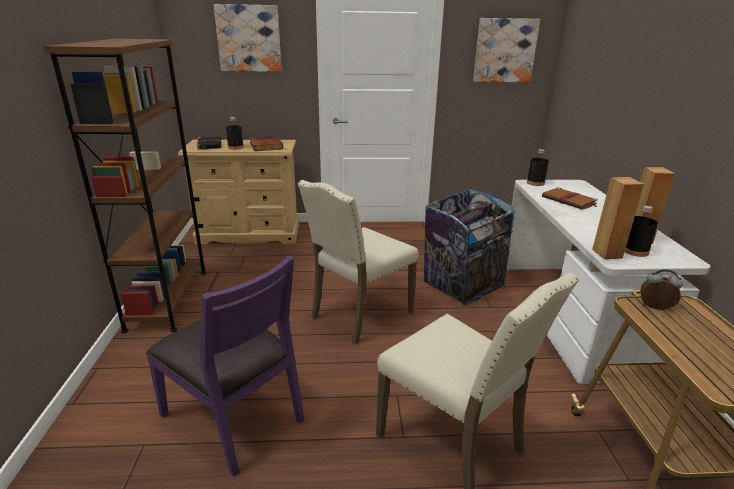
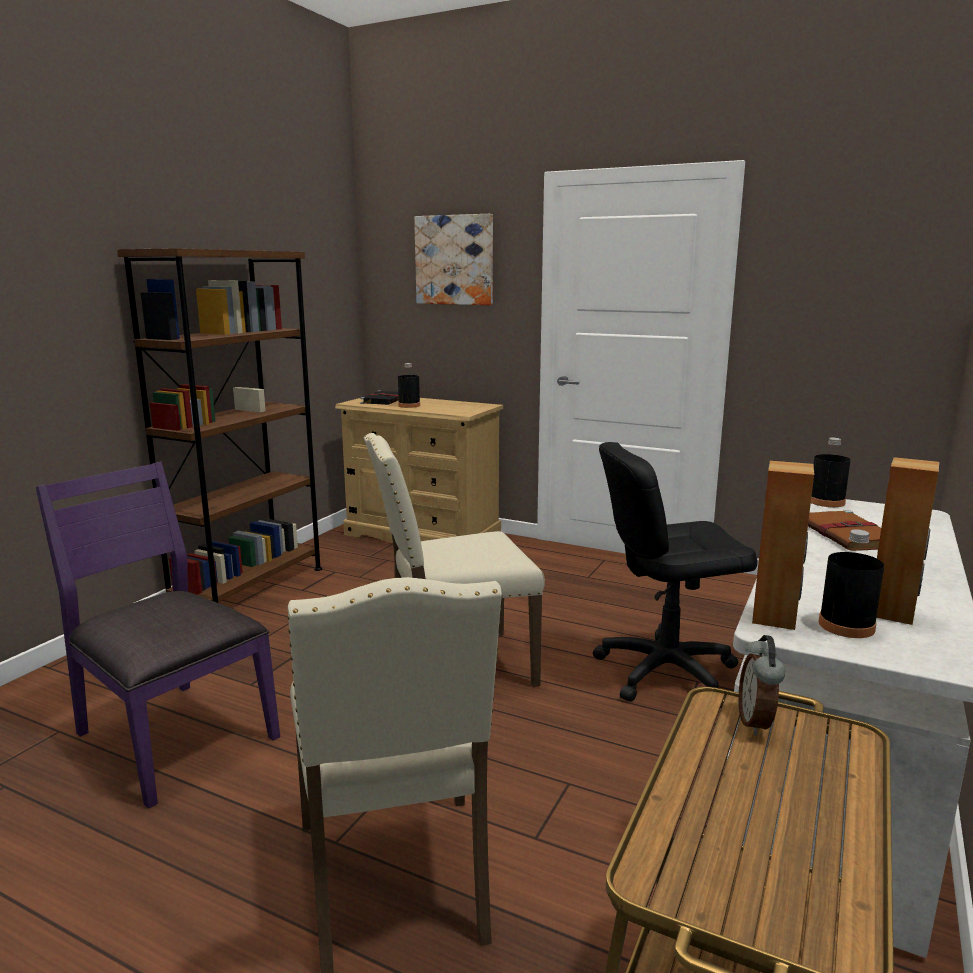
camera: 30 degrees right, 10 degrees down
(235, 416) = (173, 736): purple chair -> purple chair turned 150 degrees clockwise
(265, 146) = (449, 407): book -> none
(462, 286) = (665, 671): trash can -> black office chair
(504, 50) = (858, 273): picture -> none
(655, 308) = (756, 723): alarm clock -> alarm clock turned 135 degrees counterclockwise

